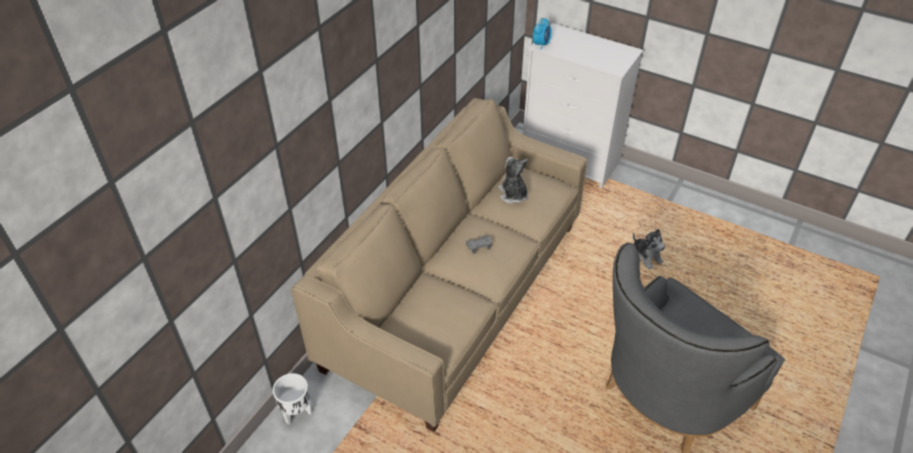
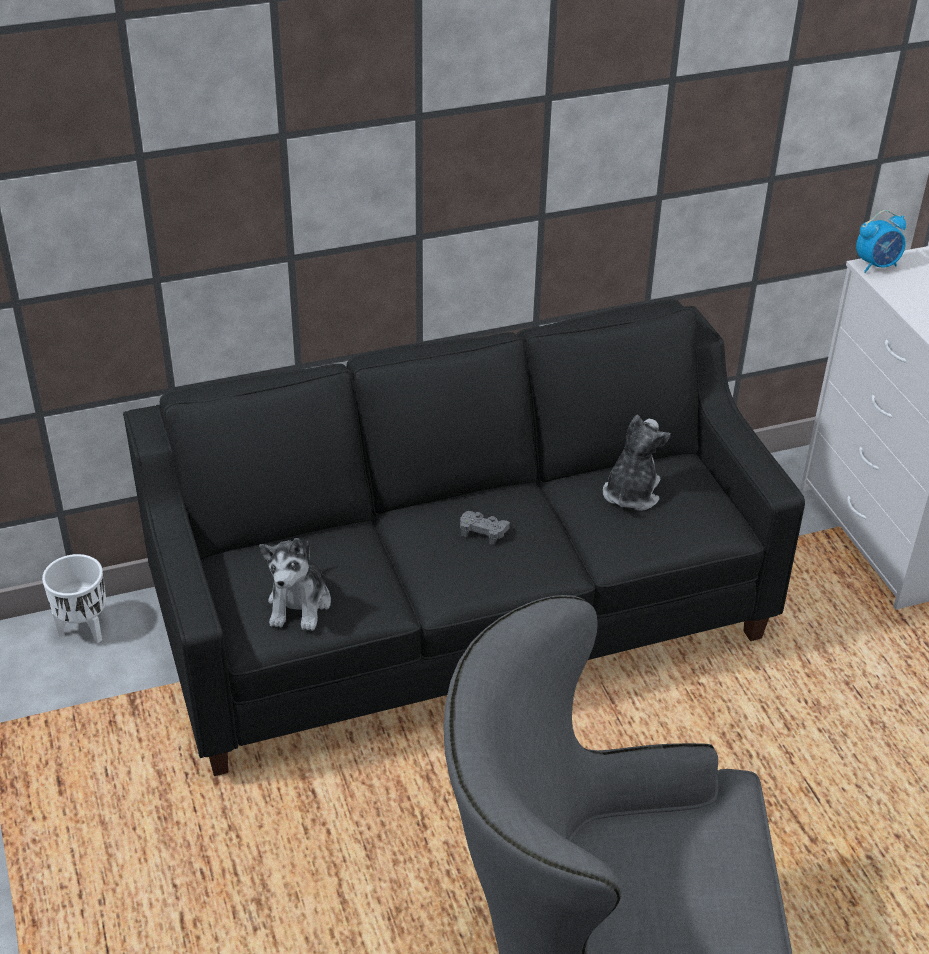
camera: 40 degrees right, 5 degrees down
(456, 294) = (462, 619): beige sofa -> black sofa
(645, 257) = (848, 762): plush toy -> plush toy (299, 604)

